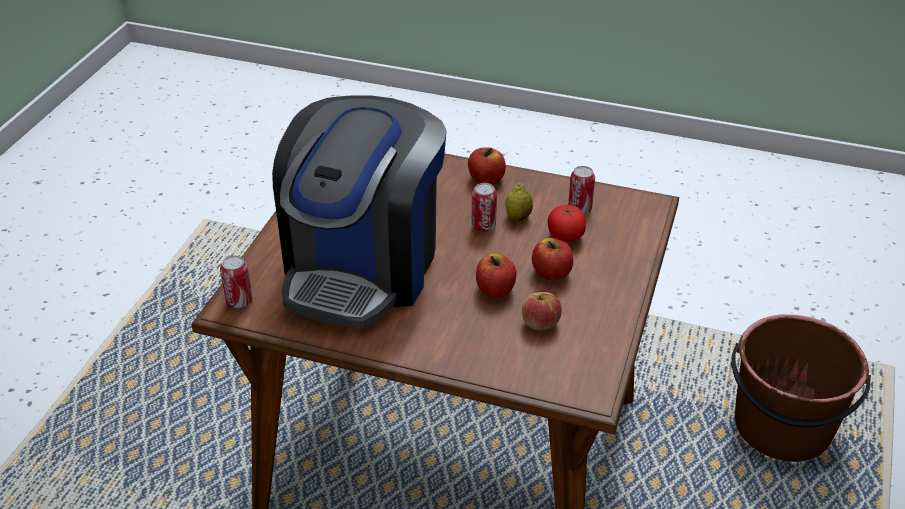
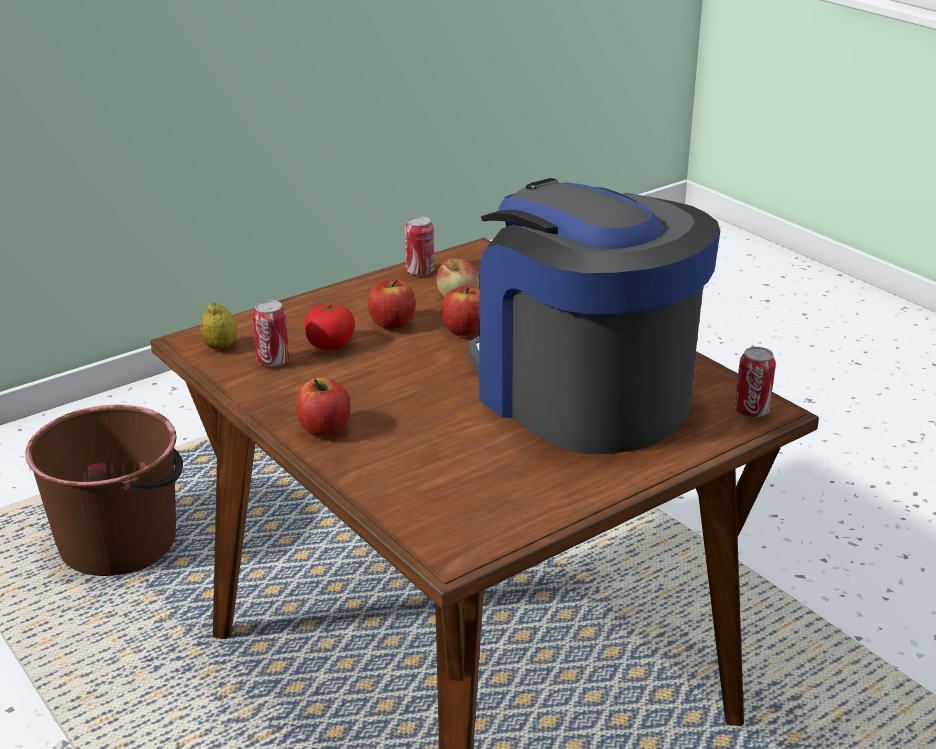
camera: 145 degrees left, 10 degrees down
(363, 266) = (580, 394): coffee machine -> coffee machine turned 90 degrees counterclockwise
(483, 226) = (400, 383): can -> can (420, 271)
(518, 217) = (349, 378): lemon -> lemon (220, 347)

